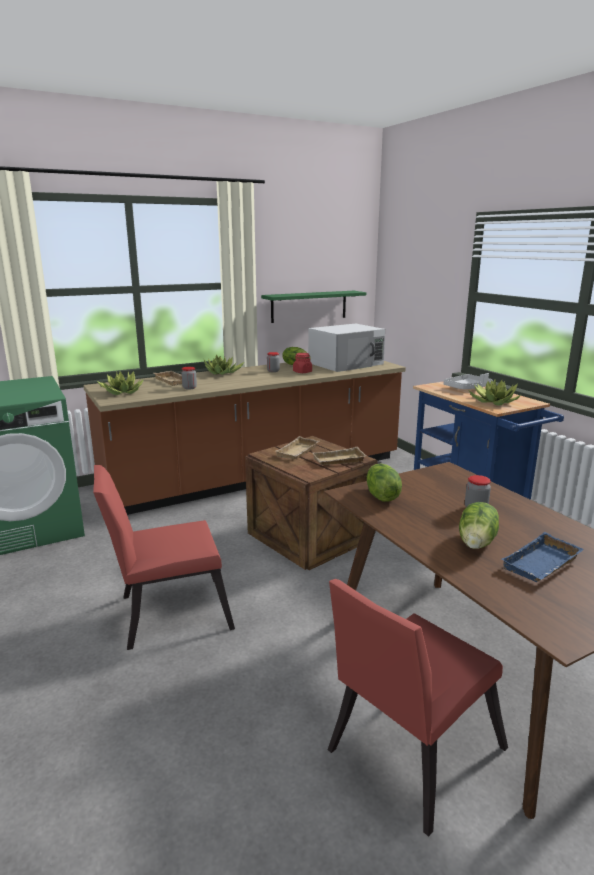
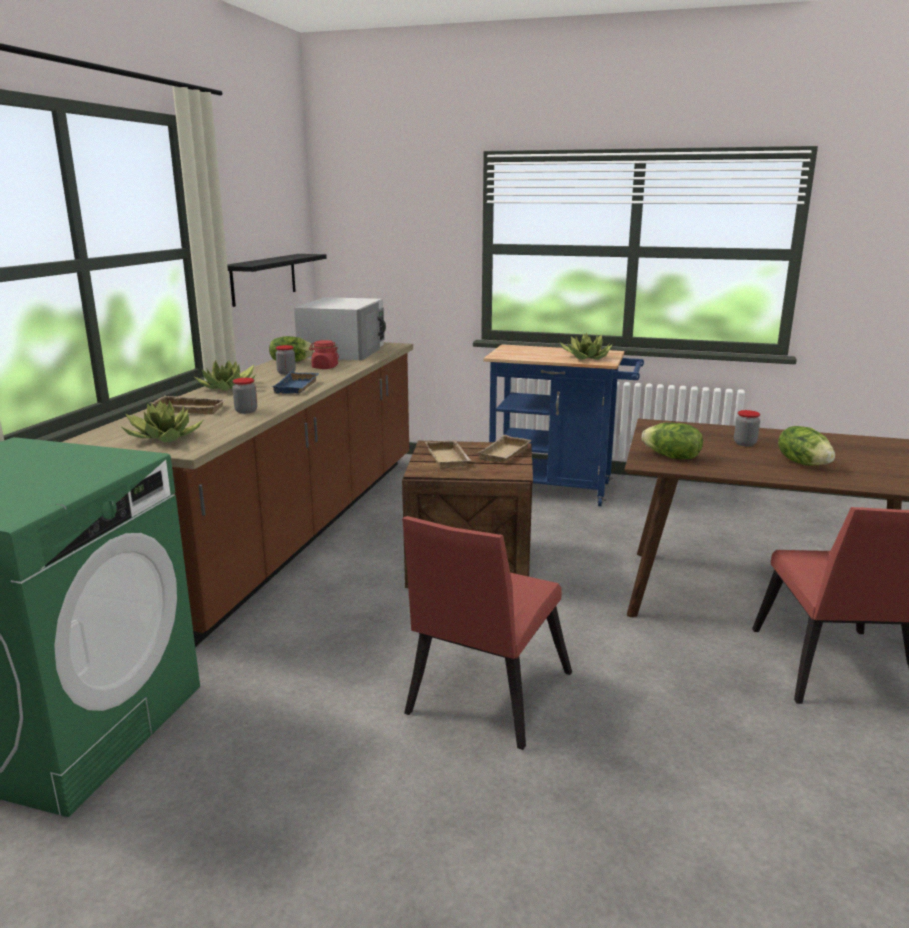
camera: 45 degrees left, 0 degrees up
(309, 306) = (264, 279): green shelf -> black shelf
(467, 388) = (533, 351): grey tray -> none
(543, 565) = (861, 461): blue tray -> blue tray (298, 387)

